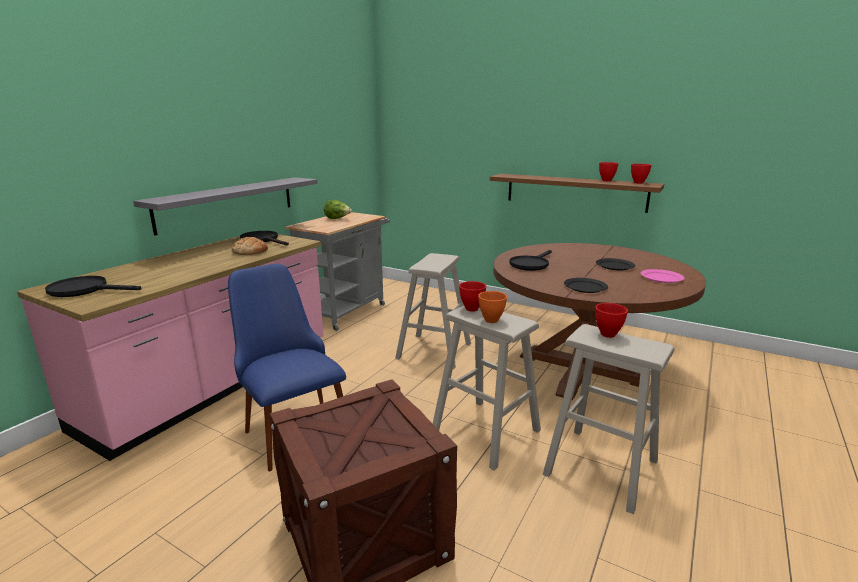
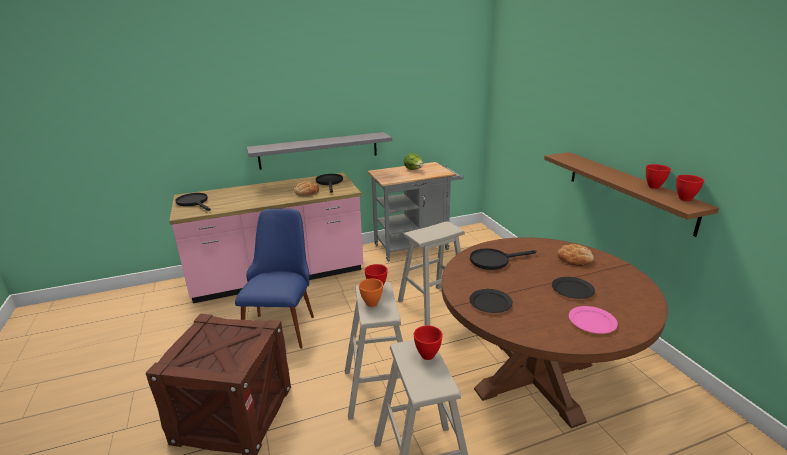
camera: 40 degrees right, 5 degrees up
(578, 250) = (574, 258): none -> bread

